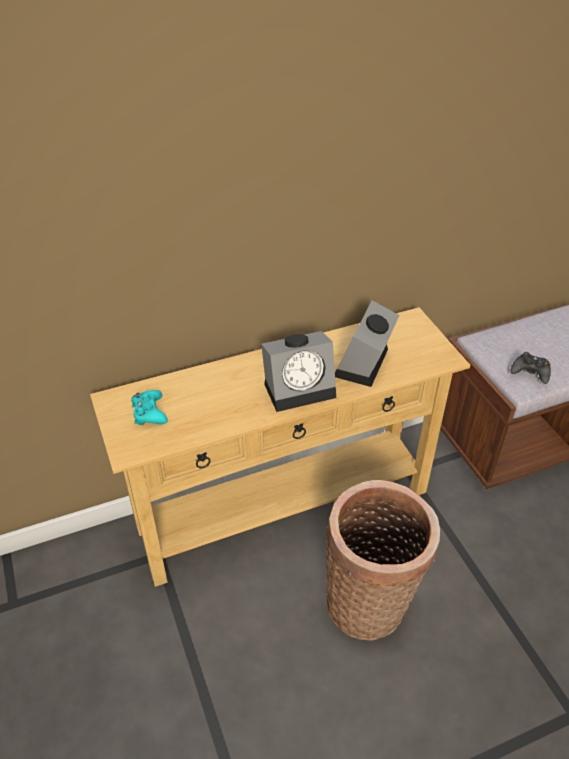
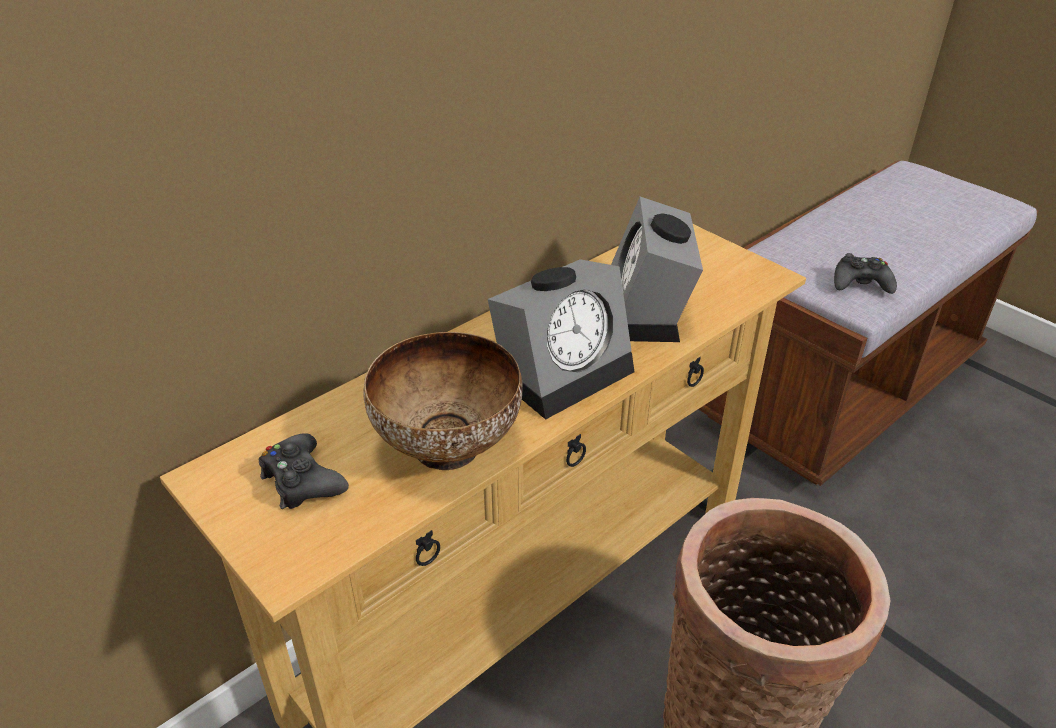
camera: 20 degrees left, 5 degrees down
(149, 413) = (302, 481): turquoise game controller -> black game controller
(221, 415) = (448, 449): none -> bowl

